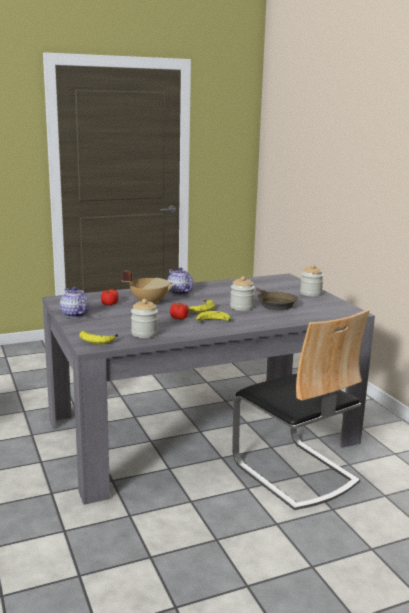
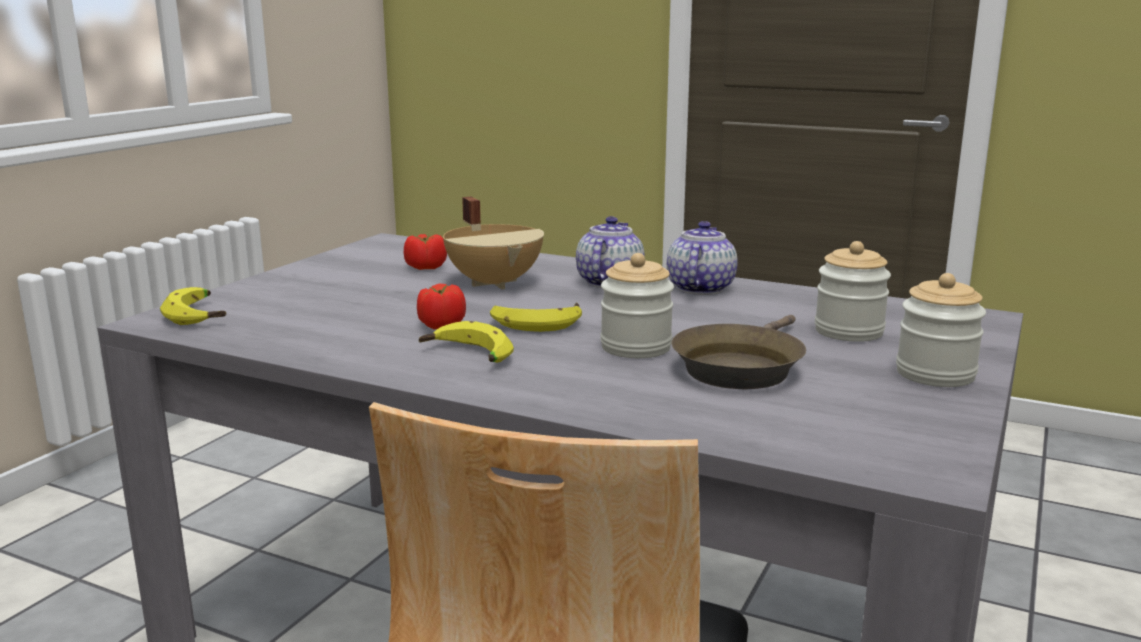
camera: 50 degrees right, 0 degrees up
(74, 314) = (321, 268): teapot -> teapot (699, 288)
(144, 333) = (291, 331): jar -> jar (848, 331)

